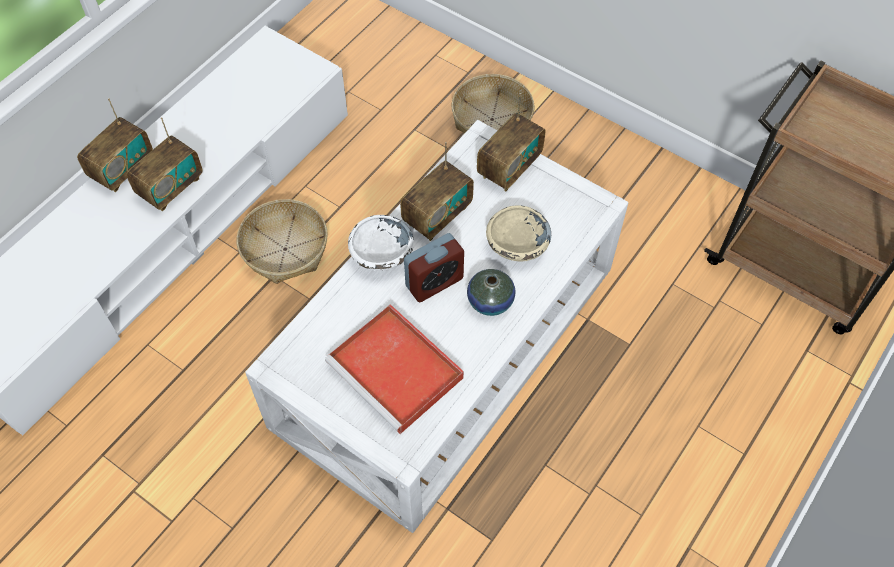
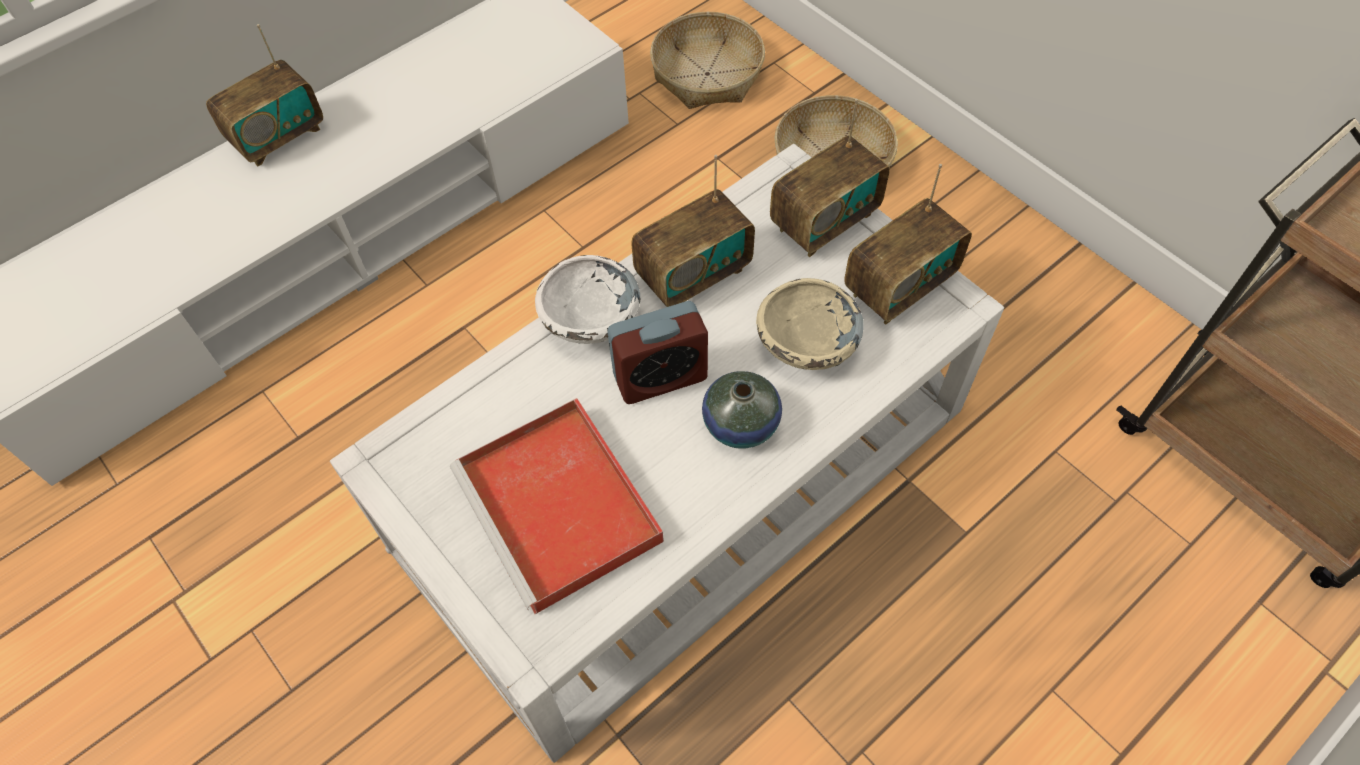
camera: 15 degrees right, 0 degrees up
(171, 188) = (334, 173): radio -> radio (899, 286)
(285, 249) = (491, 292): basket -> basket (708, 74)

